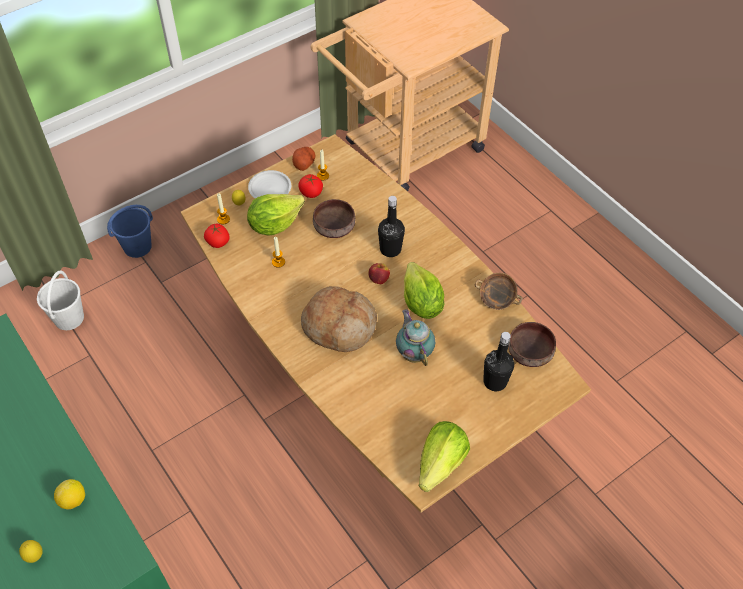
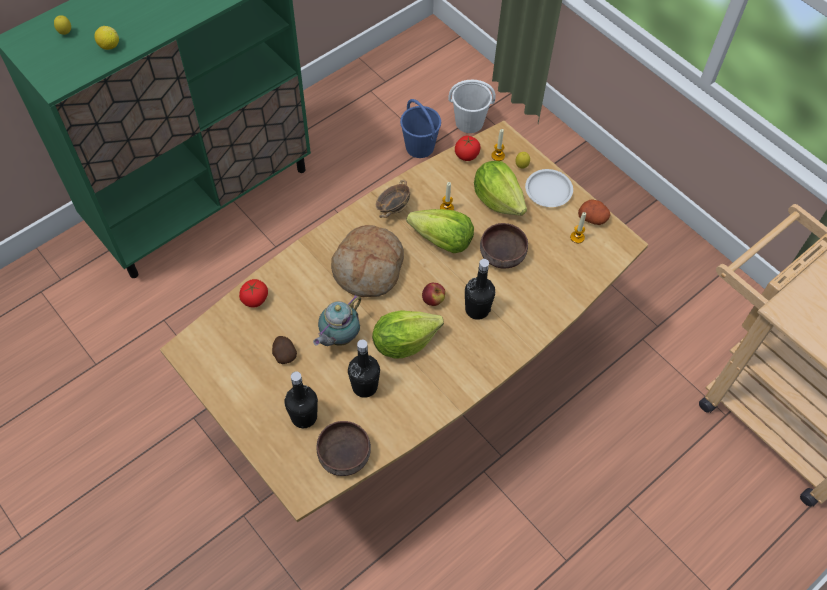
camera: 85 degrees right, 5 degrees up
(138, 246) = (564, 159): blue bucket -> blue bucket (420, 147)
(311, 193) = (549, 228): tomato -> tomato (255, 299)
(414, 352) = (338, 337): teapot -> teapot turned 150 degrees clockwise
(430, 397) = (284, 354): none -> potato
(440, 464) = (207, 364): lettuce -> lettuce (442, 241)
(464, 334) = (365, 386): none -> black bottle
(496, 300) = (415, 420): bowl -> bowl (392, 207)

